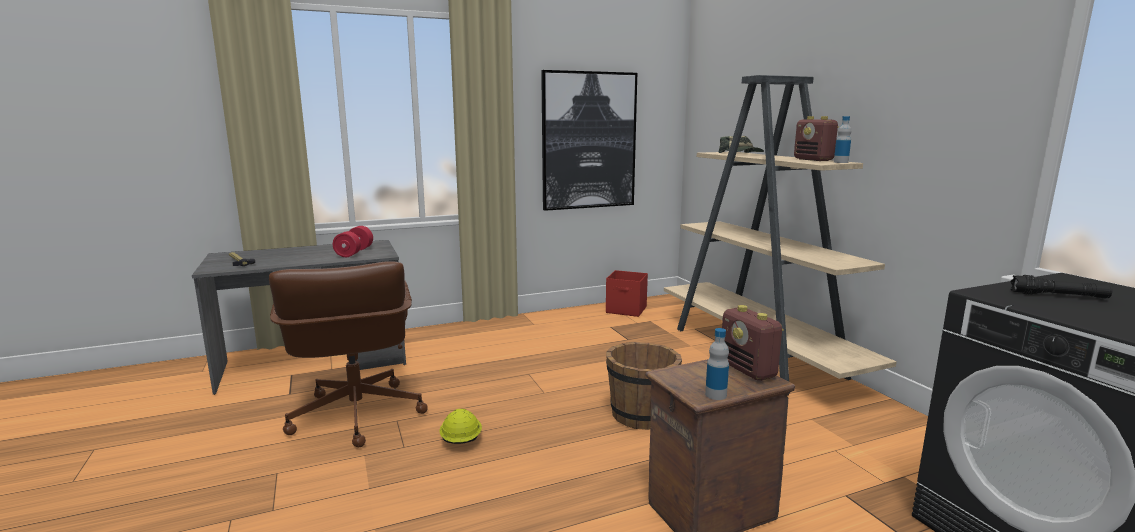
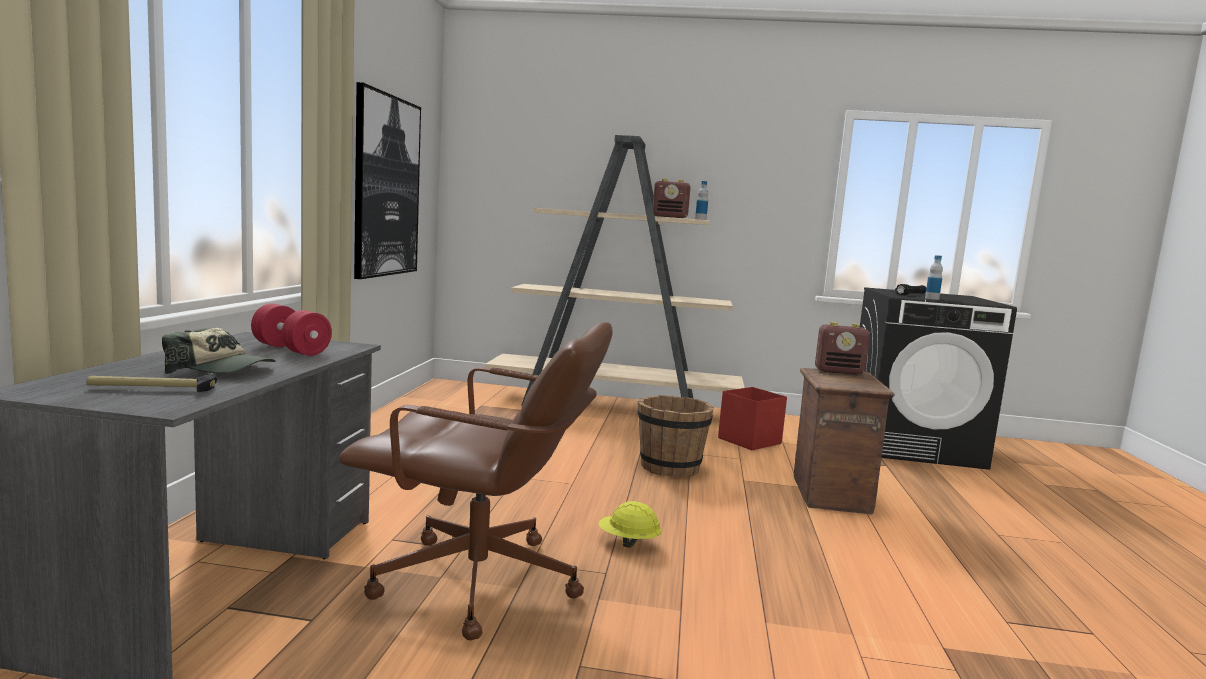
camera: 60 degrees left, 5 degrees down
(626, 310) = (435, 402): red storage box -> red storage box (750, 441)
(715, 395) = (876, 385): bottle -> bottle (932, 298)
(741, 153) = (579, 210): cap -> cap (222, 370)

